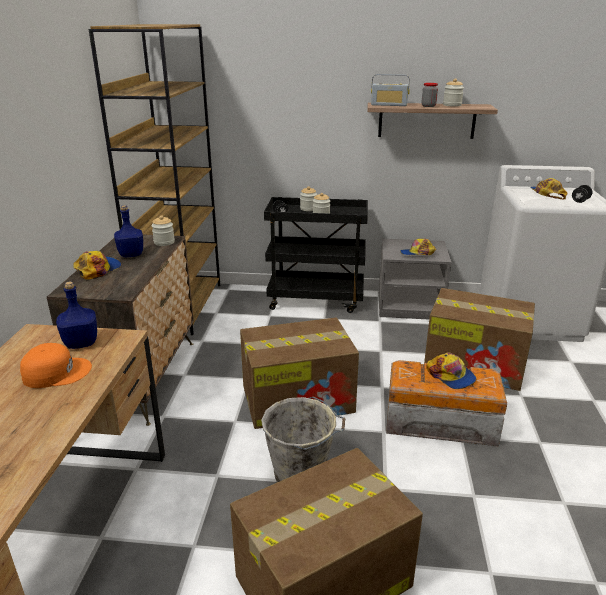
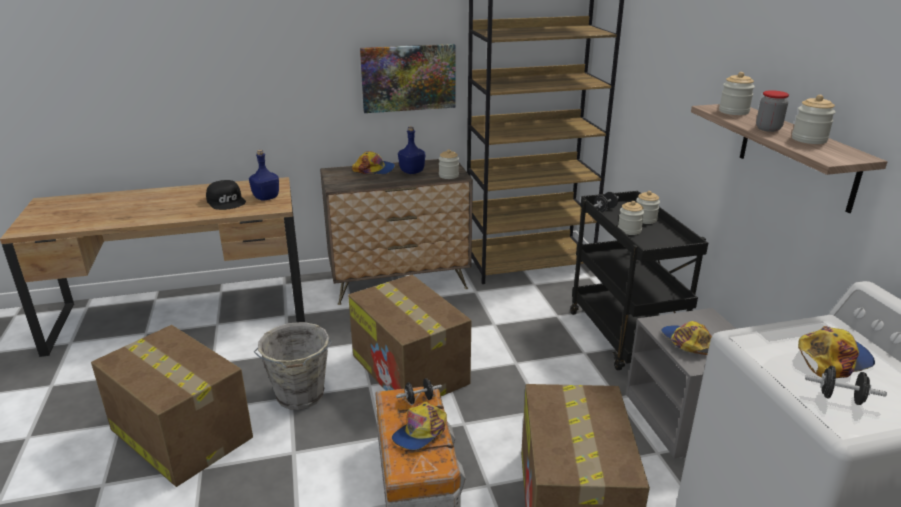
camera: 70 degrees right, 0 degrees up
(56, 372) = (227, 201): orange cap -> black cap
(74, 159) = (408, 78): none -> picture
(389, 105) = (733, 112): radio -> jar
(411, 369) = (419, 399): none -> black dumbbell

